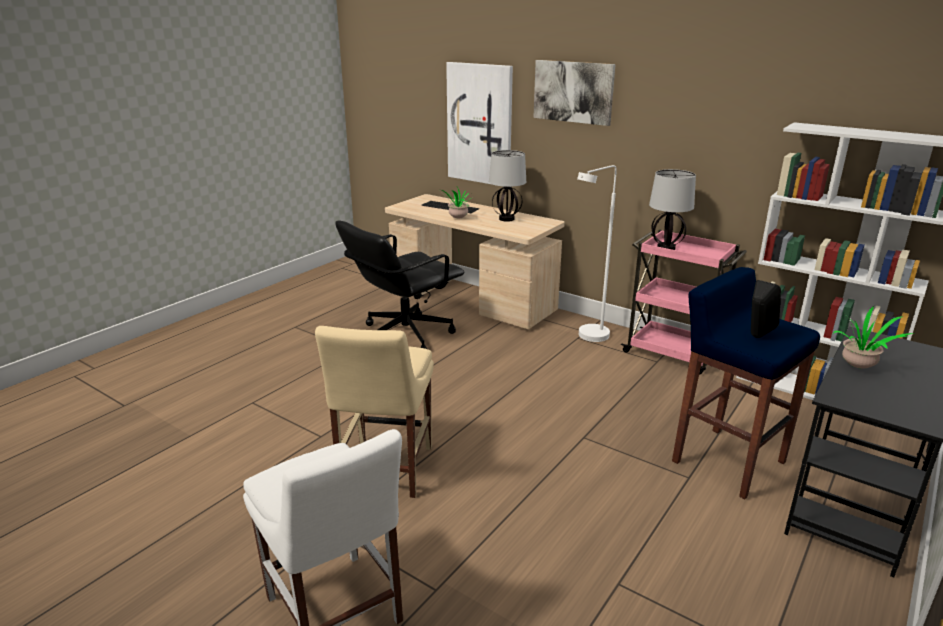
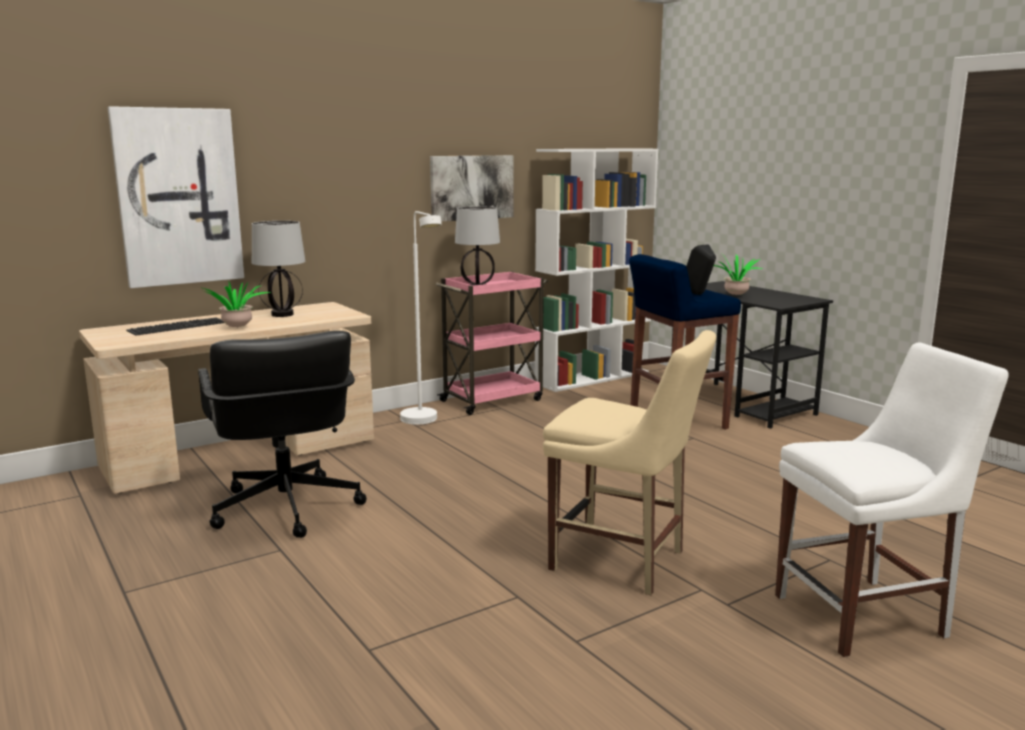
camera: 70 degrees left, 10 degrees down
(573, 92) = (320, 138): picture -> picture (471, 187)

